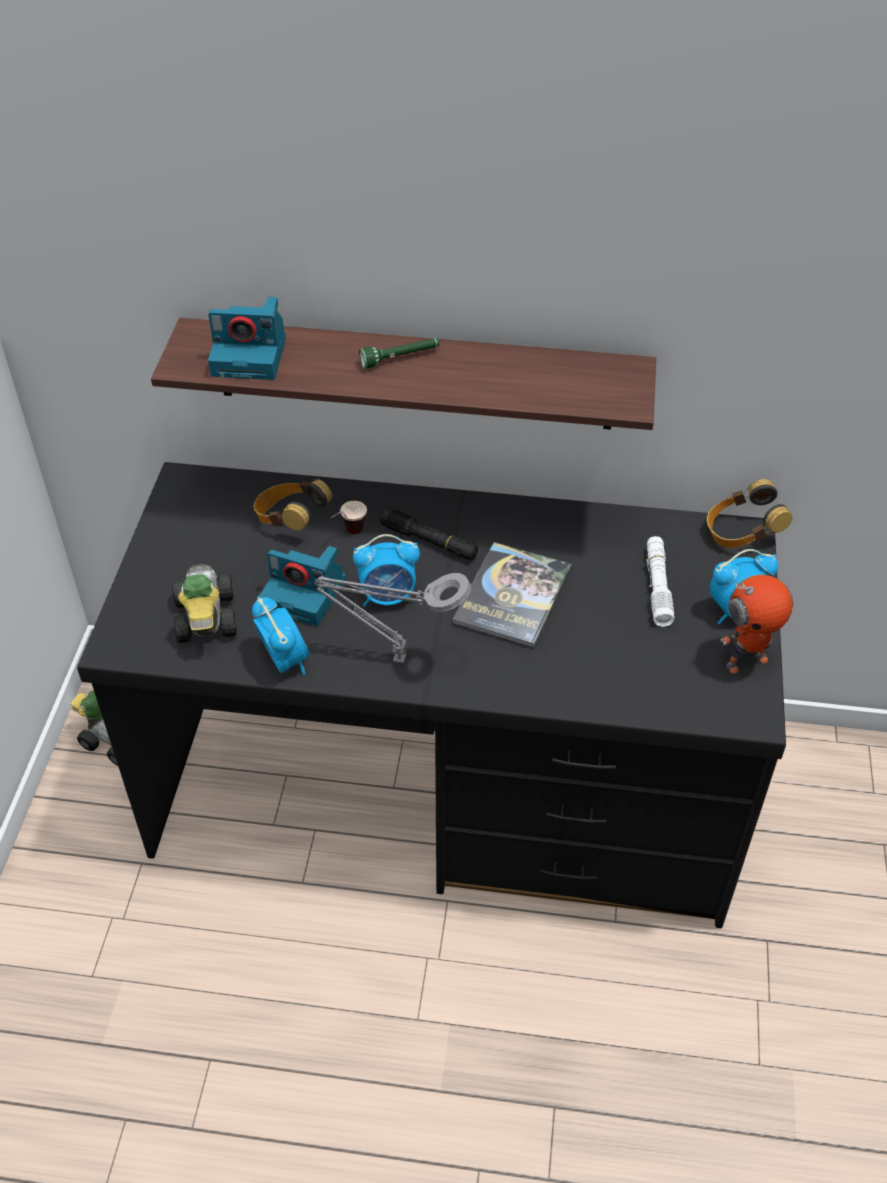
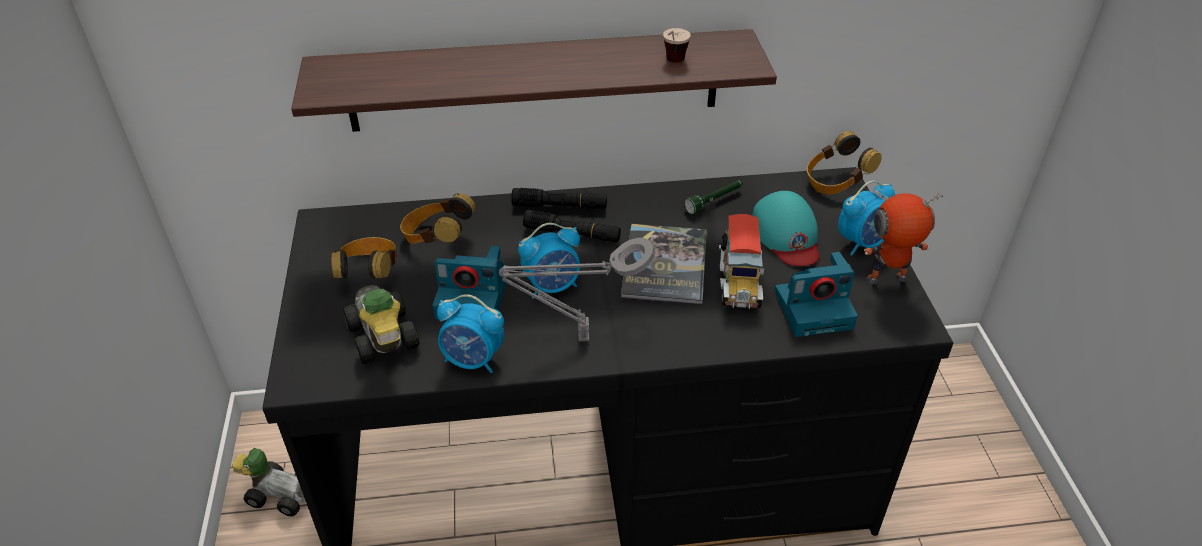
camera: 15 degrees left, 5 degrees down
(213, 547) = (369, 274): none -> headphones
(251, 356) = (385, 77): camera -> camera (814, 308)
(284, 660) = (473, 360): alarm clock -> alarm clock turned 150 degrees clockwise
(348, 535) = (496, 241): cup -> cup (672, 64)
(400, 358) = (528, 60): green flashlight -> green flashlight (714, 201)
(427, 507) = (560, 206): none -> black flashlight
(581, 632) = (738, 283): none -> toy truck
(657, 586) = (786, 235): white flashlight -> turquoise cap
(745, 660) = (887, 280): toy robot -> toy robot turned 150 degrees counterclockwise

